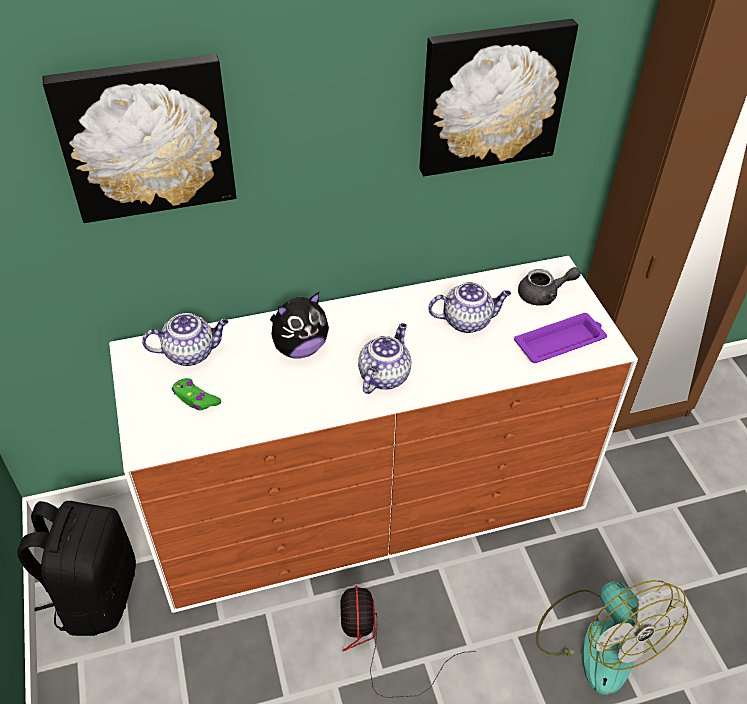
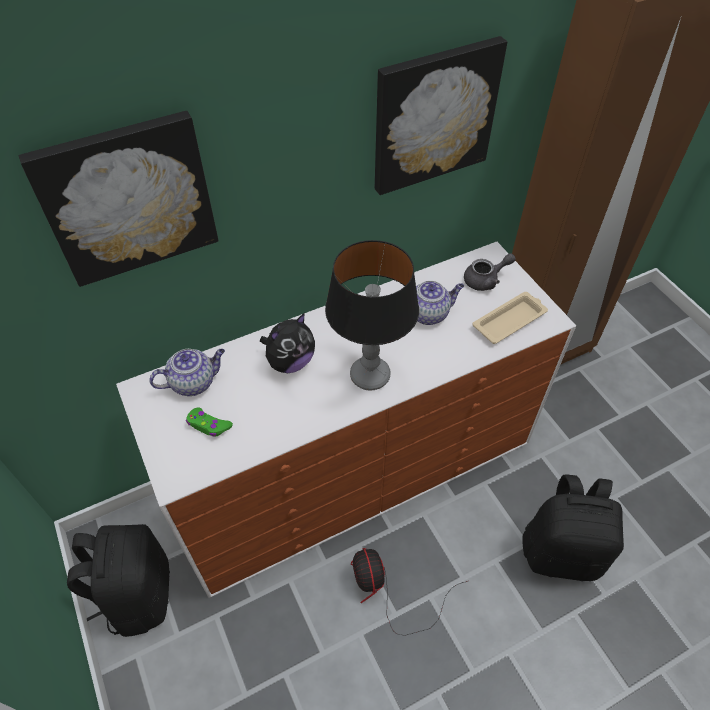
camera: 10 degrees left, 5 degrees up
(384, 375) = (369, 375): teapot -> table lamp
(561, 342) = (510, 320): purple tray -> beige tray
(597, 639) = (561, 551): fan -> black backpack

